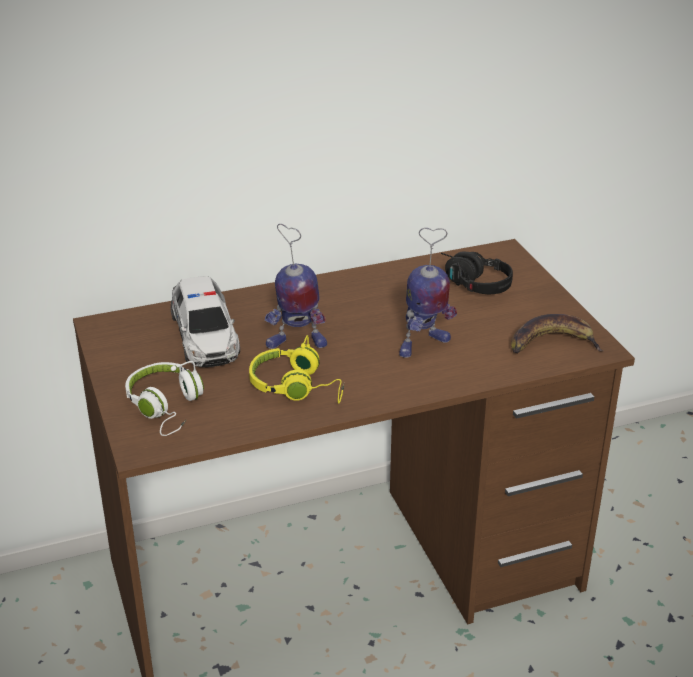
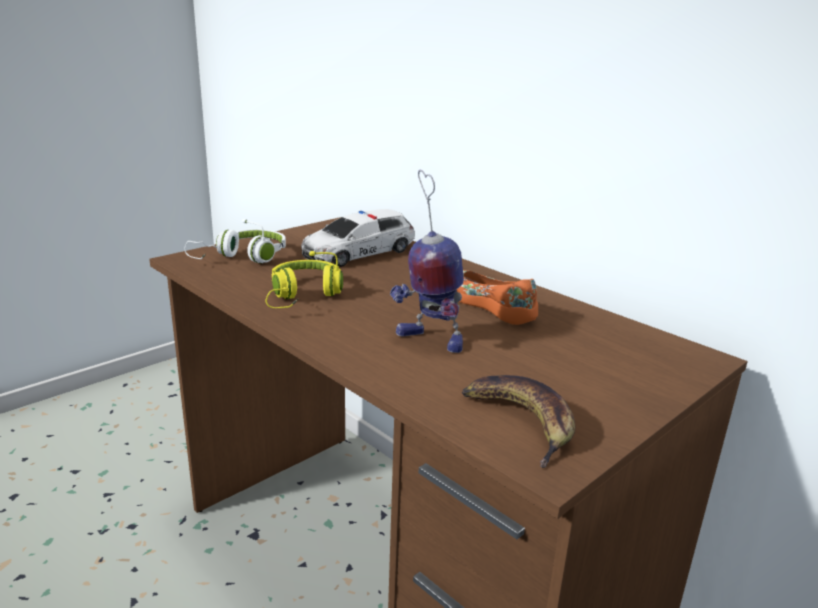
camera: 65 degrees right, 10 degrees down
(296, 343) = (376, 284): toy robot -> none
(373, 302) = (487, 304): none -> orange shoe
(470, 283) = (595, 347): black headphones -> none

